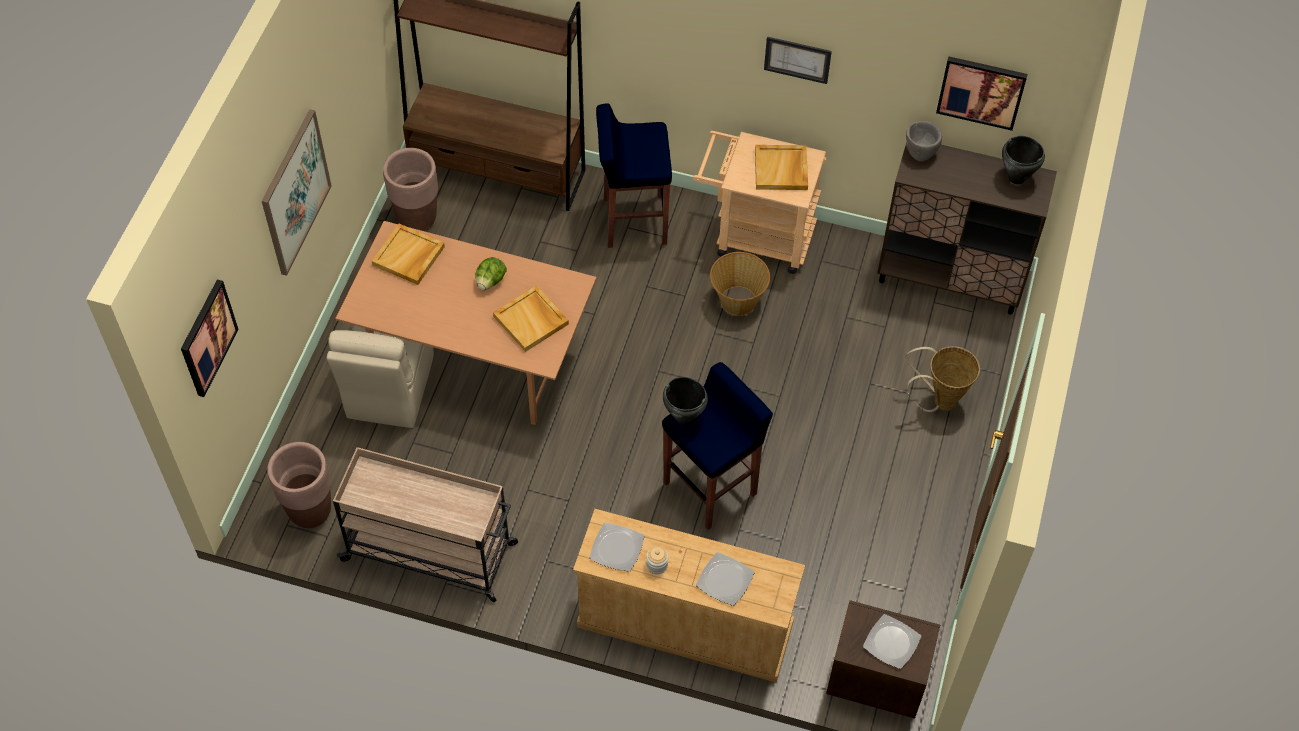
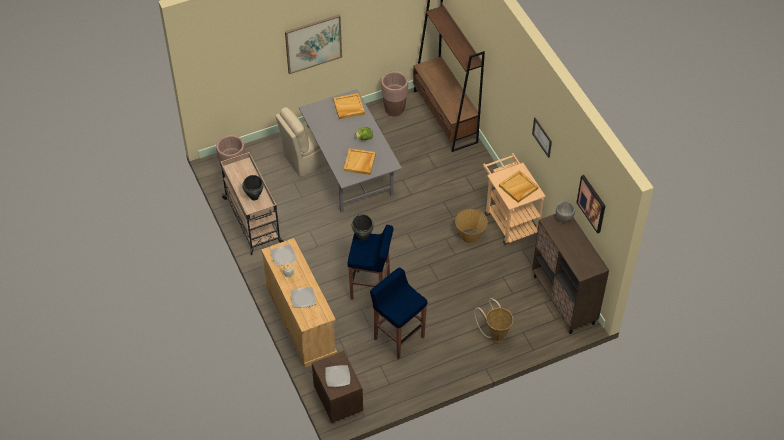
camera: 50 degrees right, 5 degrees down
(207, 338) = (220, 63): picture -> none
(476, 357) = (351, 173): brown dining table -> grey dining table
(633, 221) = (470, 175): blue stool -> blue stool (398, 337)
(1016, 178) = (588, 258): black cooking pot -> black cooking pot (254, 197)

